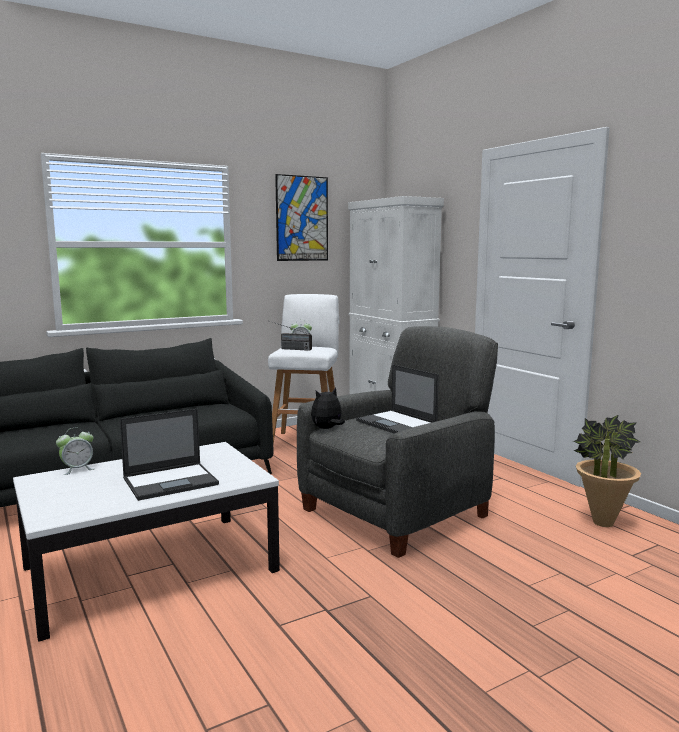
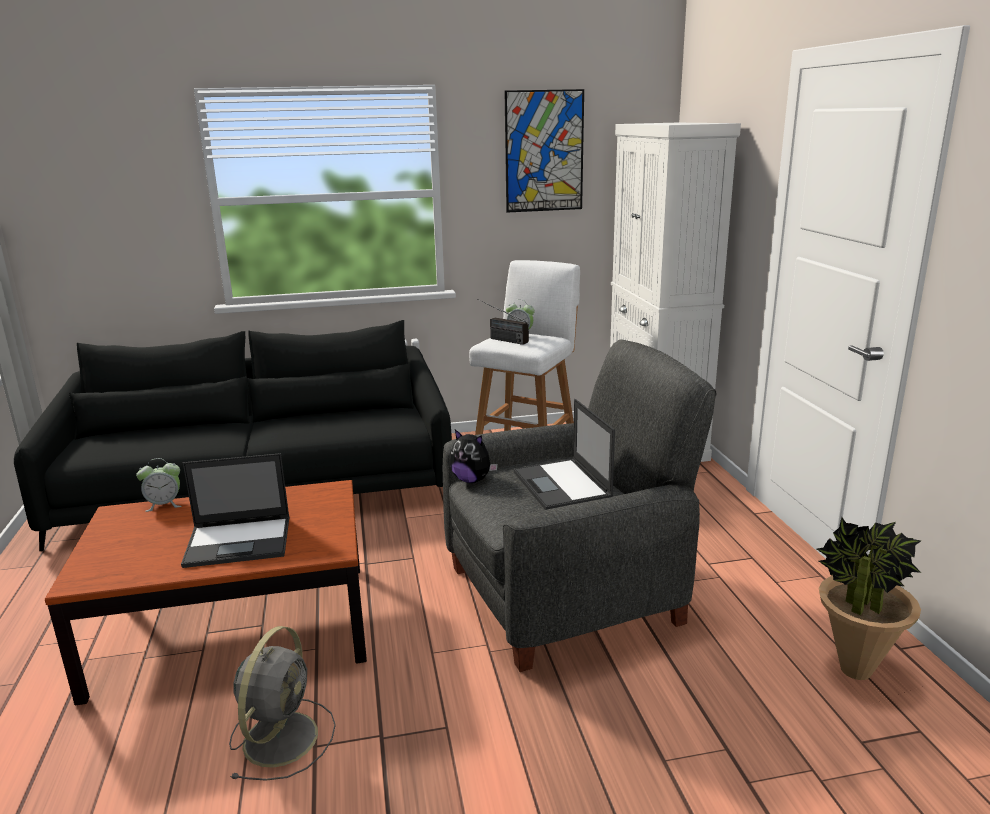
camera: 20 degrees right, 10 degrees up
(151, 569) = (235, 628): white coffee table -> brown coffee table
(247, 624) = (282, 736): none -> grey fan
(327, 429) = (472, 480): plush toy -> plush toy turned 135 degrees counterclockwise

